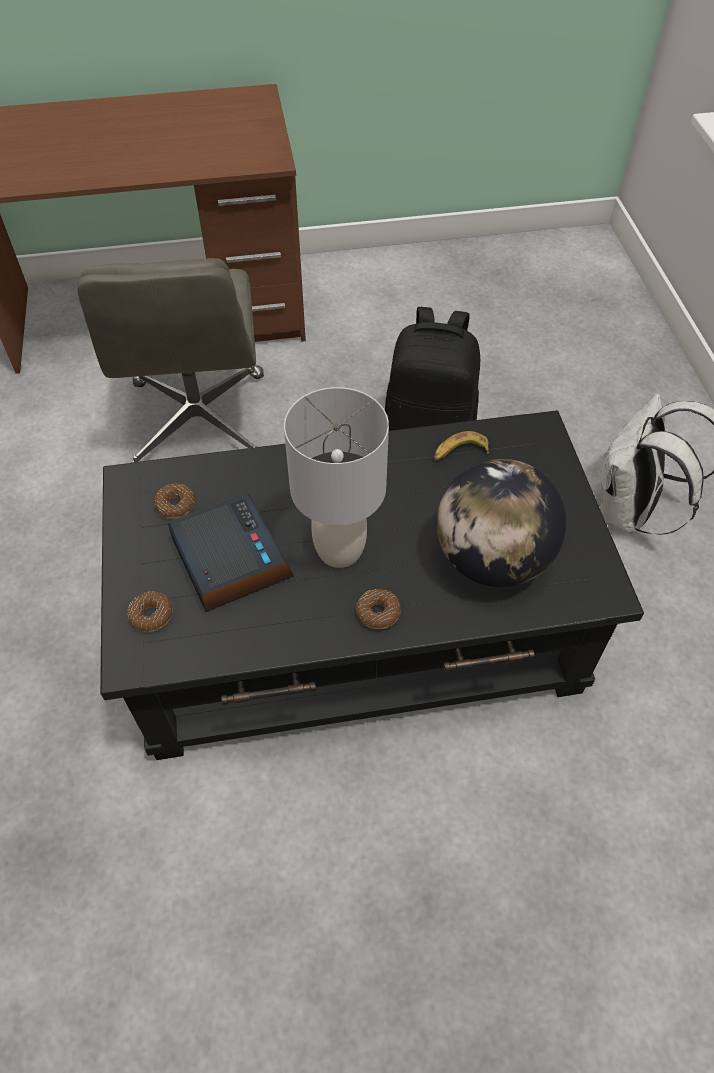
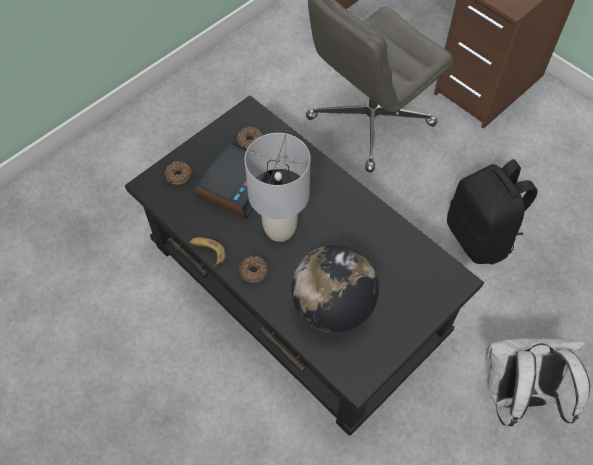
camera: 55 degrees right, 5 degrees up
(460, 452) = (399, 247): banana -> banana (208, 251)

